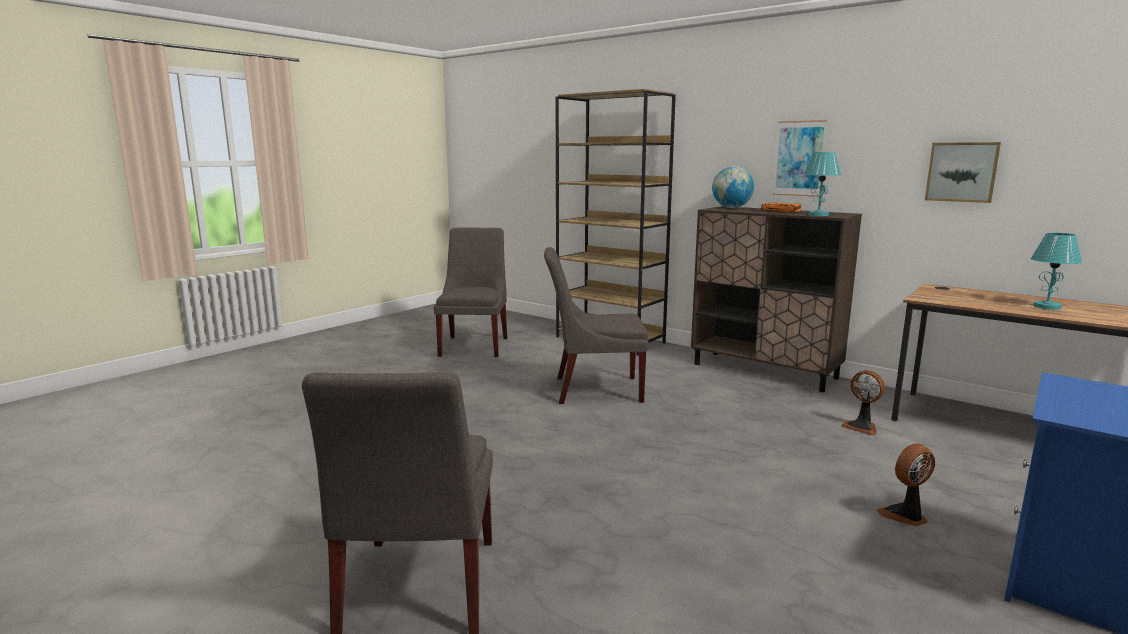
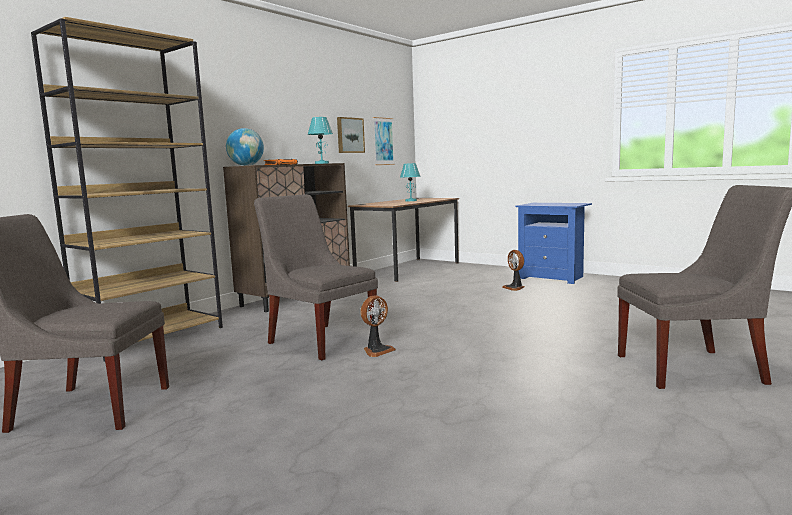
camera: 90 degrees left, 5 degrees down
(593, 389) = (320, 340): grey chair -> grey chair turned 135 degrees clockwise
(799, 158) = (272, 124): picture -> picture (383, 141)
(861, 427) = (407, 286): fan -> fan (377, 350)

